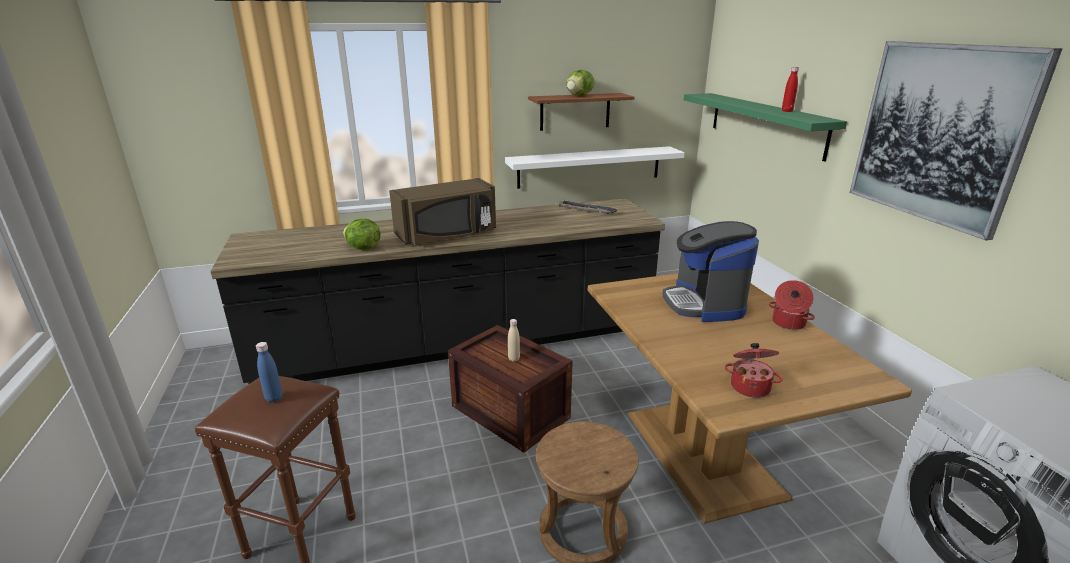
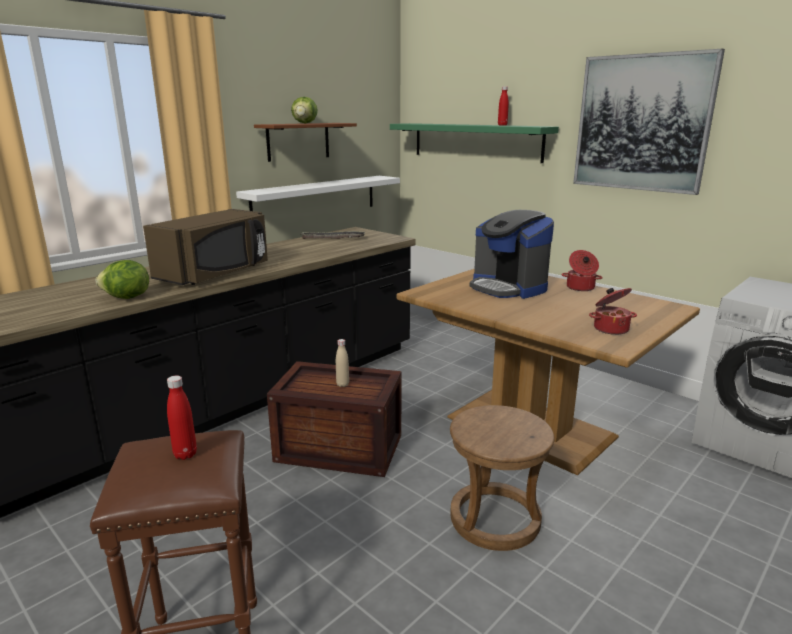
camera: 30 degrees left, 5 degrees down
(274, 398) = (185, 454): blue bottle -> red bottle

